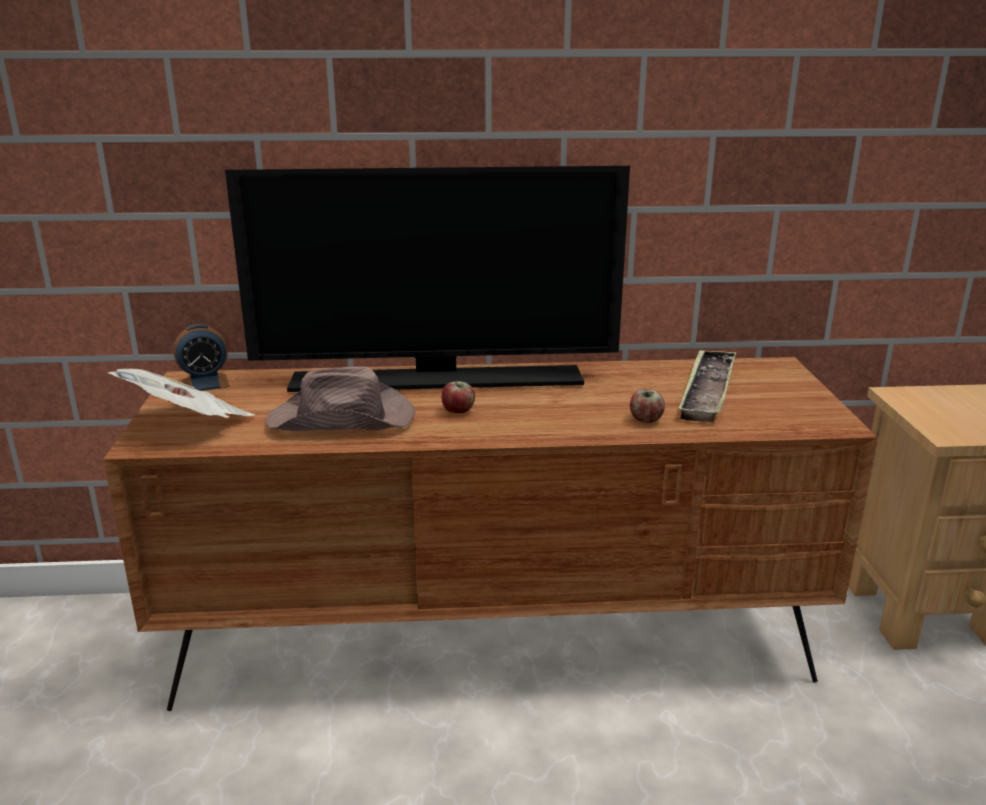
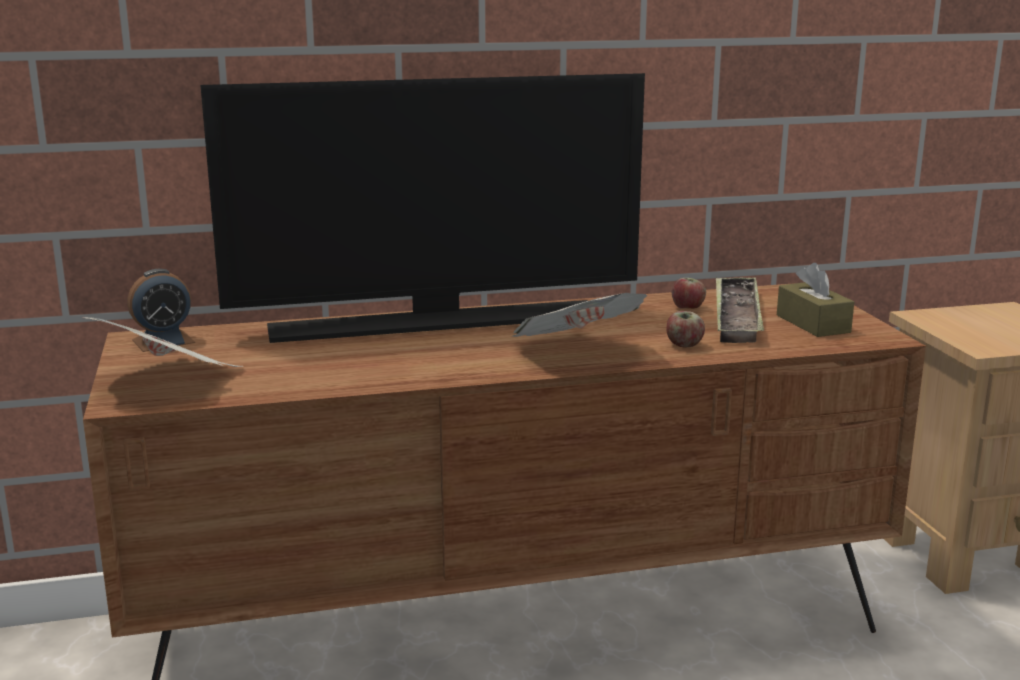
camera: 10 degrees left, 5 degrees down
(343, 419) = (349, 365): brown hat -> none
(458, 411) = (476, 349): apple -> apple (688, 308)
(545, 420) = (576, 351): none -> newspaper
(776, 404) = (813, 324): none -> brown tissue box

